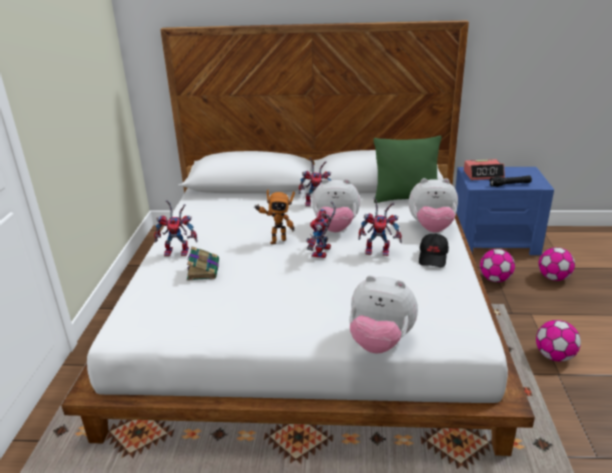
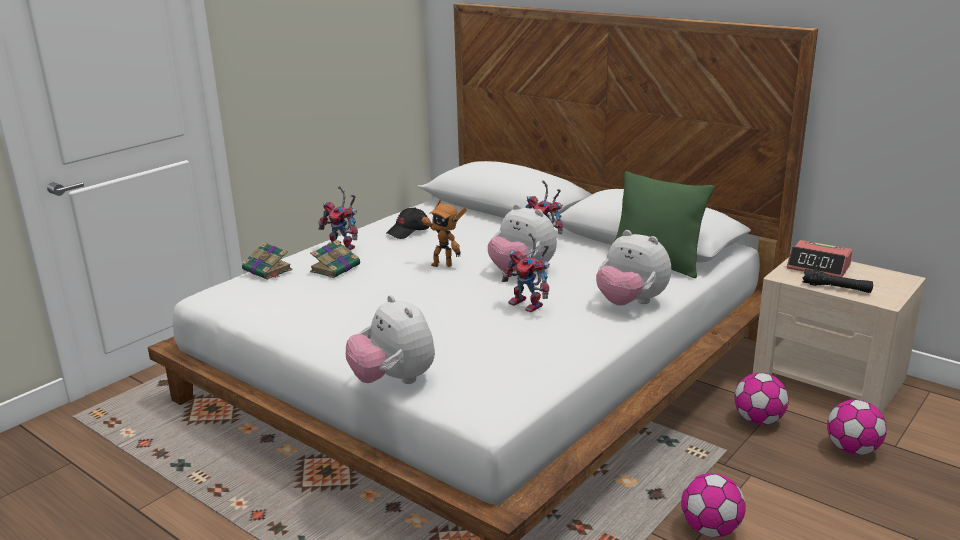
camera: 35 degrees right, 5 degrees down
(147, 291) = (268, 270): none -> book
(322, 253) = (467, 288): toy robot -> none
(433, 257) = (578, 329): black cap -> black cap (408, 232)
(495, 240) = (829, 378): blue nightstand -> beige nightstand

